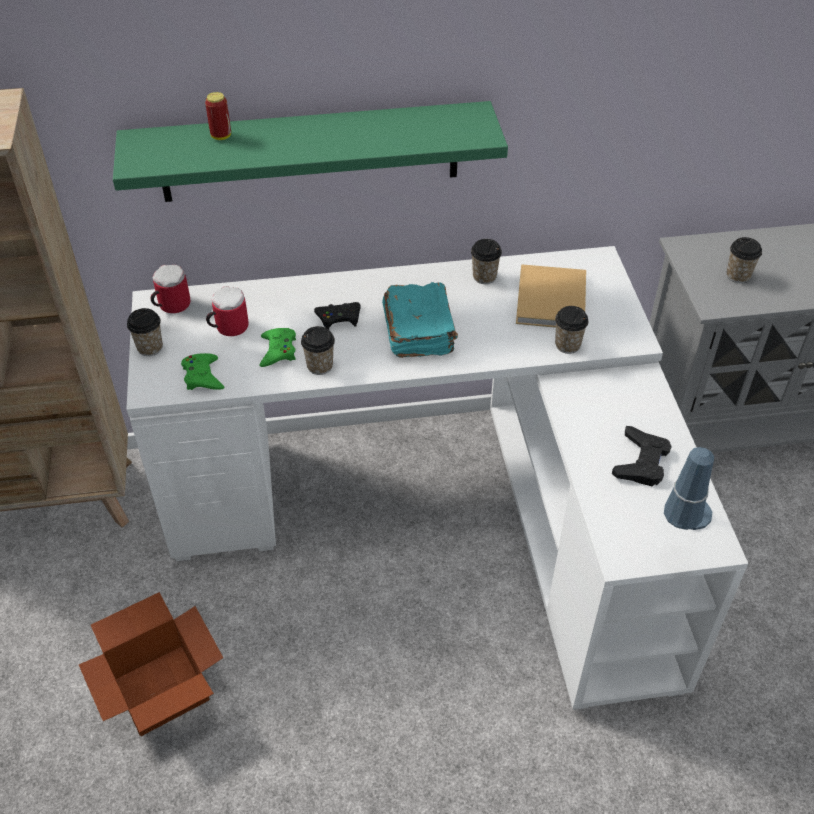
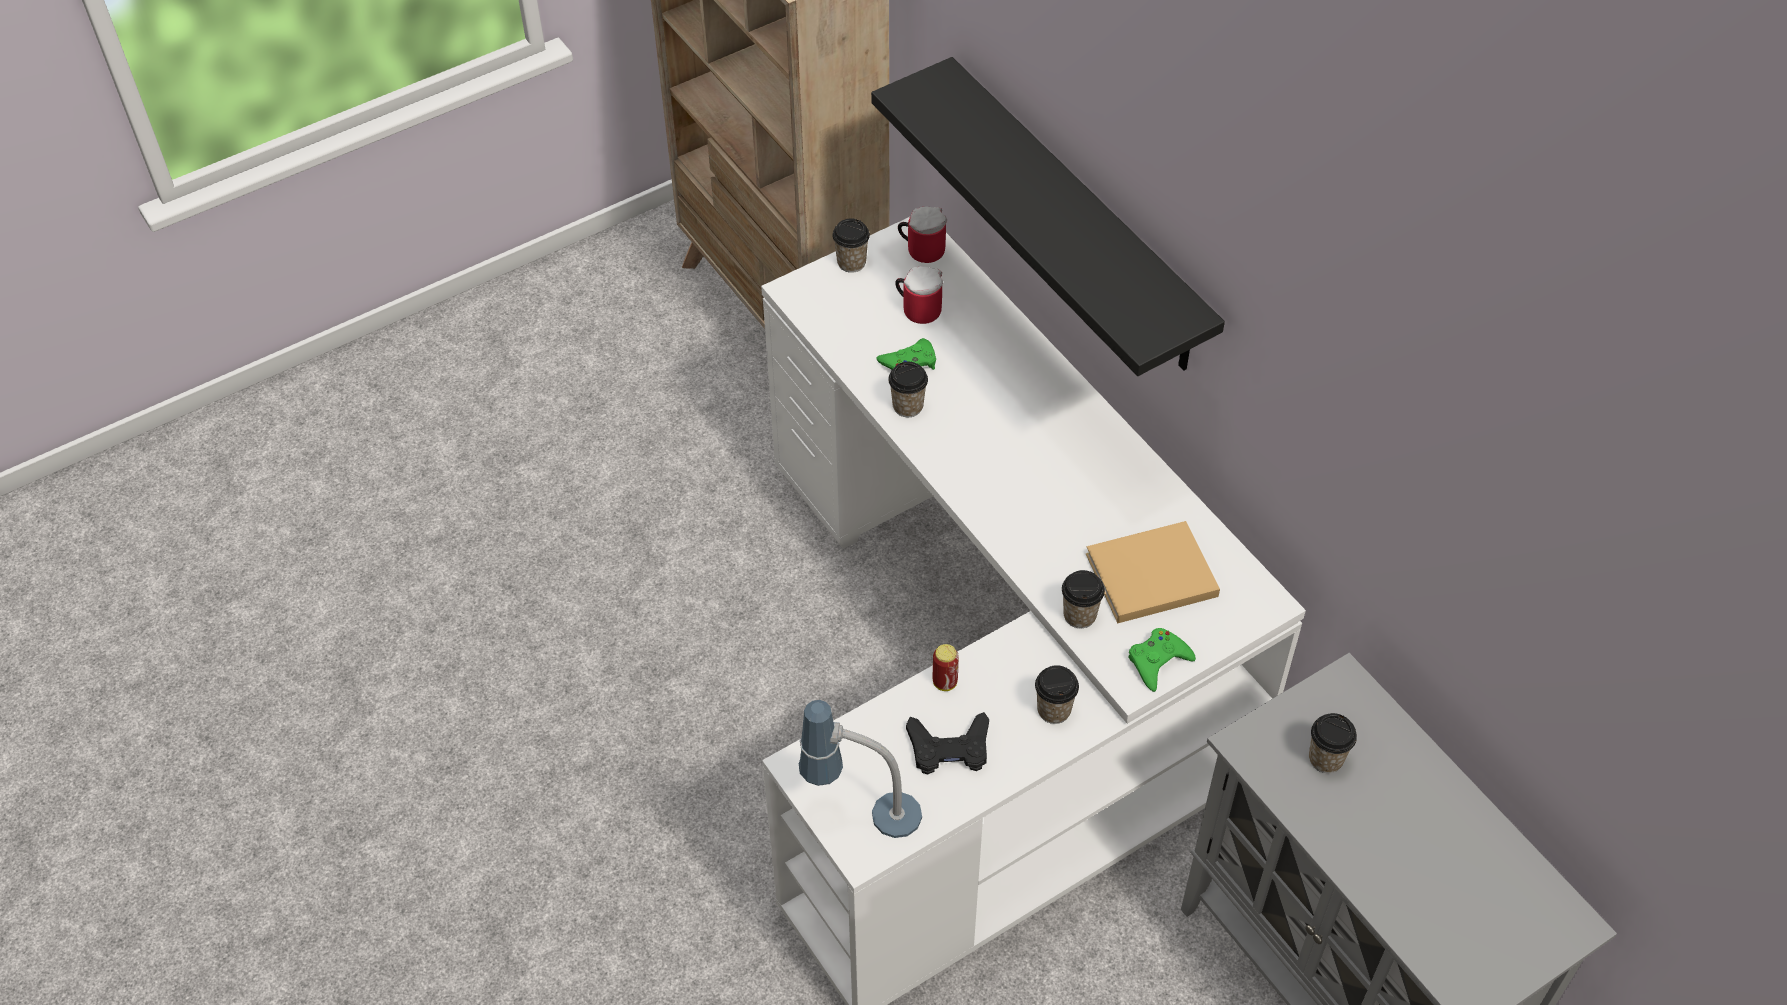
camera: 65 degrees right, 5 degrees up
(162, 687) = (635, 534): cardboard box -> none
(203, 376) = (836, 321): green game controller -> green game controller (1158, 661)
(221, 136) = (993, 133): can -> can (944, 682)
(310, 152) = (1077, 219): green shelf -> black shelf
(339, 318) = (991, 392): black game controller -> none
(419, 331) = (1015, 470): turquoise book -> none
(484, 277) = (1150, 497): cup -> cup (1054, 710)

